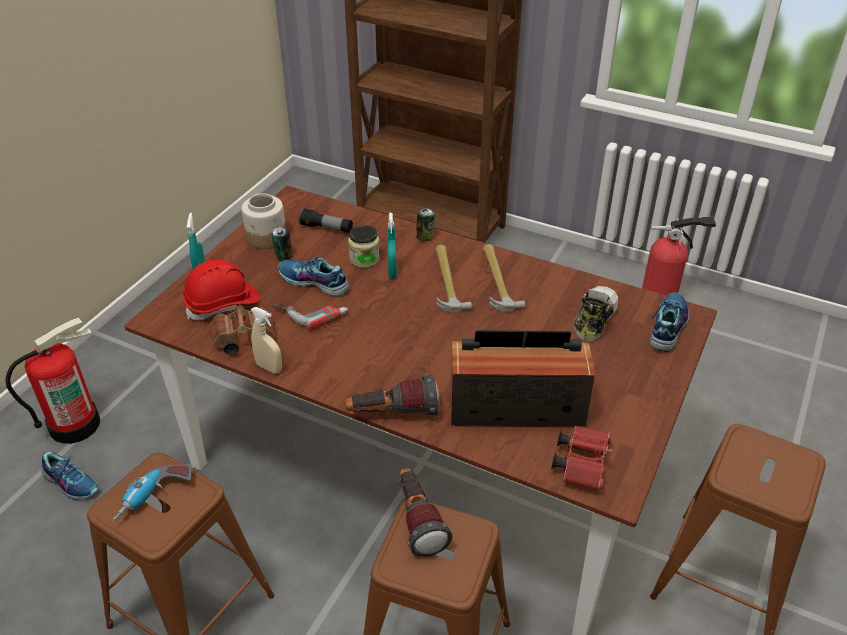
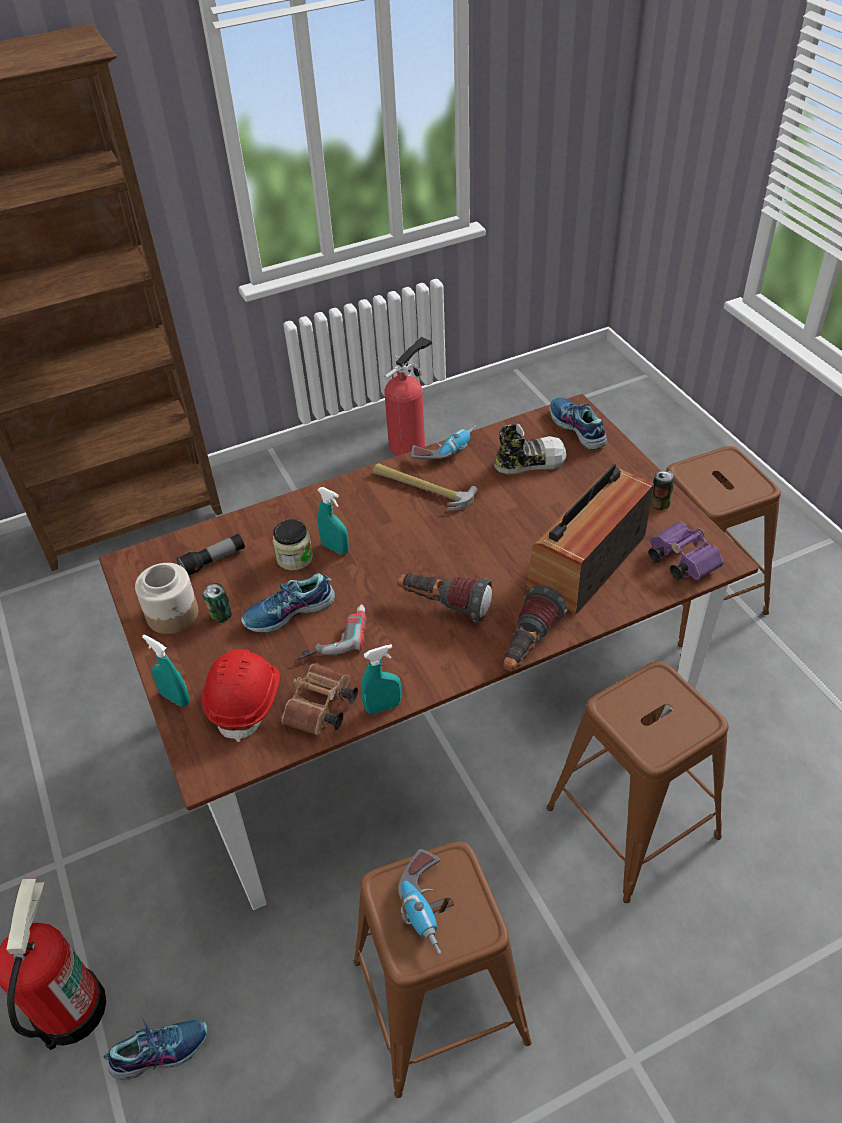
camera: 50 degrees left, 5 degrees up
(269, 367) = (383, 707): beige spray bottle -> turquoise spray bottle
(418, 520) = (616, 709): flashlight -> flashlight (444, 605)
(425, 237) = (311, 500): can -> can (660, 504)
(447, 281) = (389, 519): hammer -> none
(552, 271) = (445, 449): none -> power drill
(582, 463) = (680, 560): red binoculars -> purple binoculars
(593, 319) = (529, 462): shoe -> shoe turned 105 degrees clockwise

